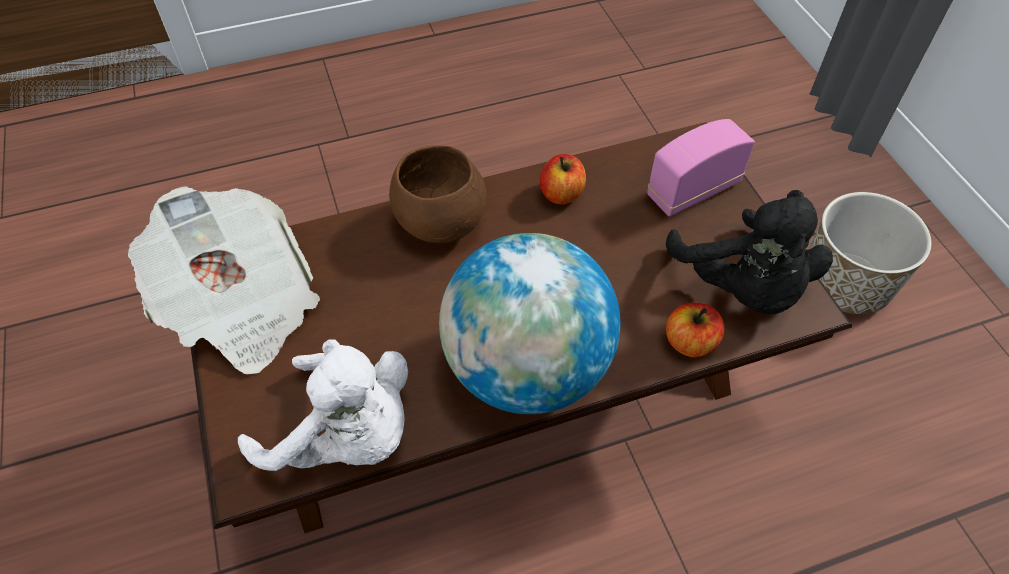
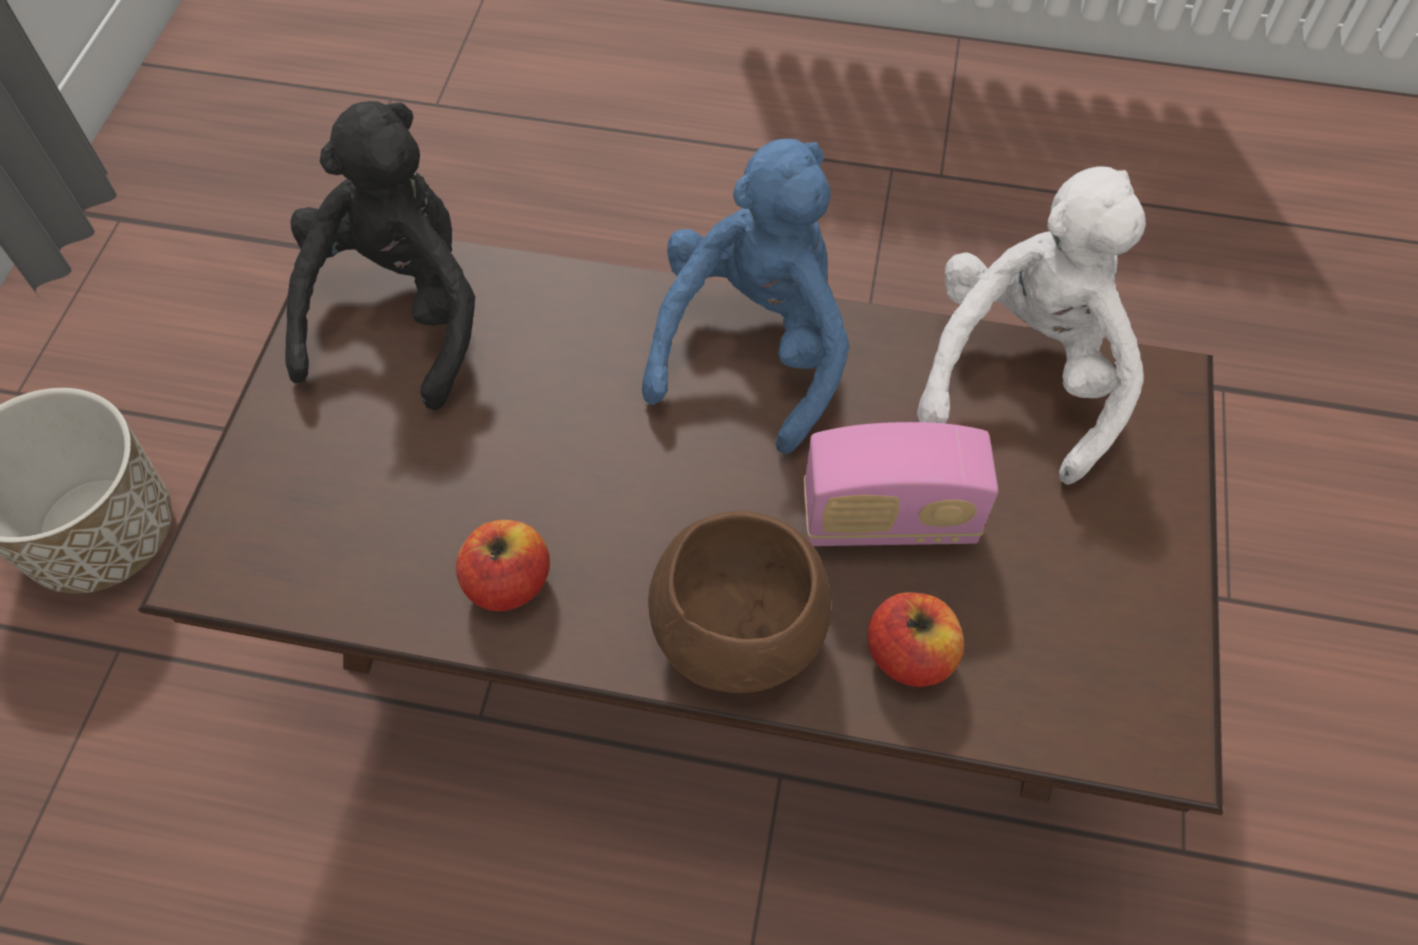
camera: 150 degrees left, 5 degrees up
(240, 305) = (1128, 637): newspaper -> none
(346, 436) = (1023, 374): white plush toy -> white plush toy turned 60 degrees clockwise
(527, 368) = (753, 348): globe -> blue plush toy
(690, 342) = (531, 284): apple -> apple (909, 655)
(693, 190) = (308, 482): radio -> radio (888, 520)

